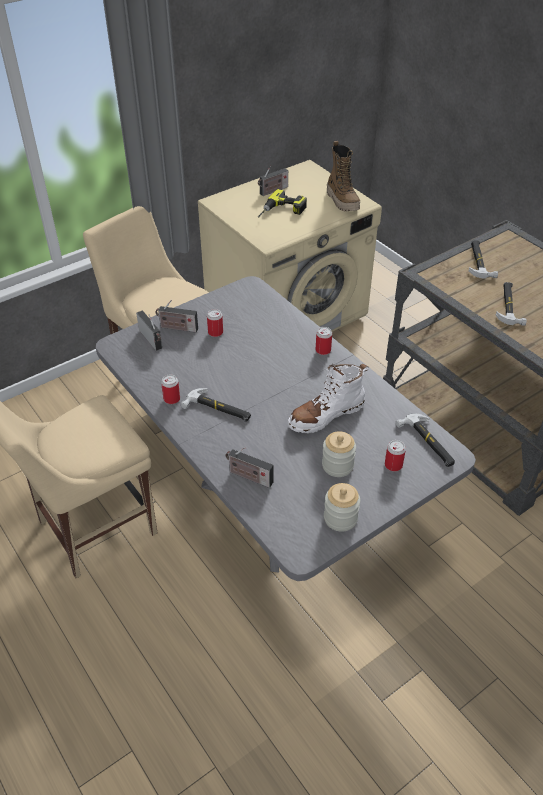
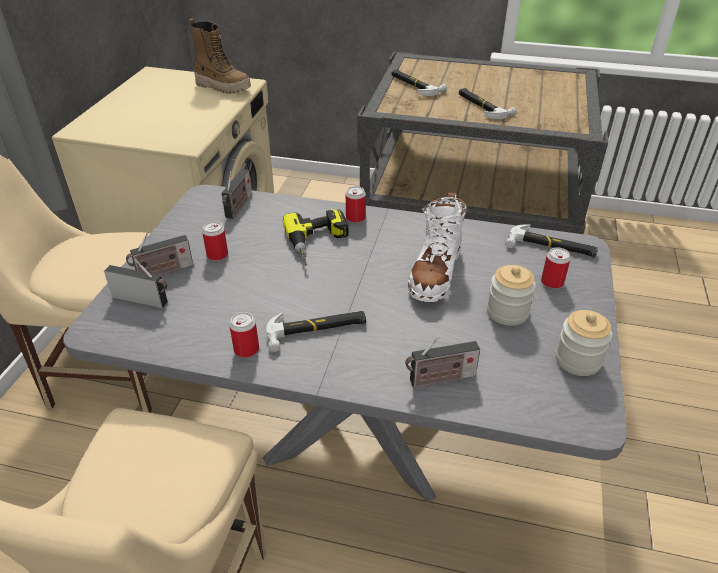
camera: 40 degrees left, 5 degrees down
(273, 191) = (136, 101): radio -> radio (238, 207)
(282, 212) = (169, 114): power drill -> power drill (319, 243)

